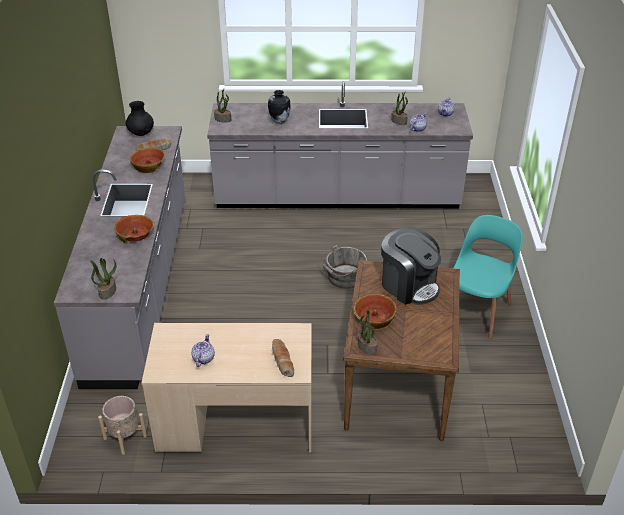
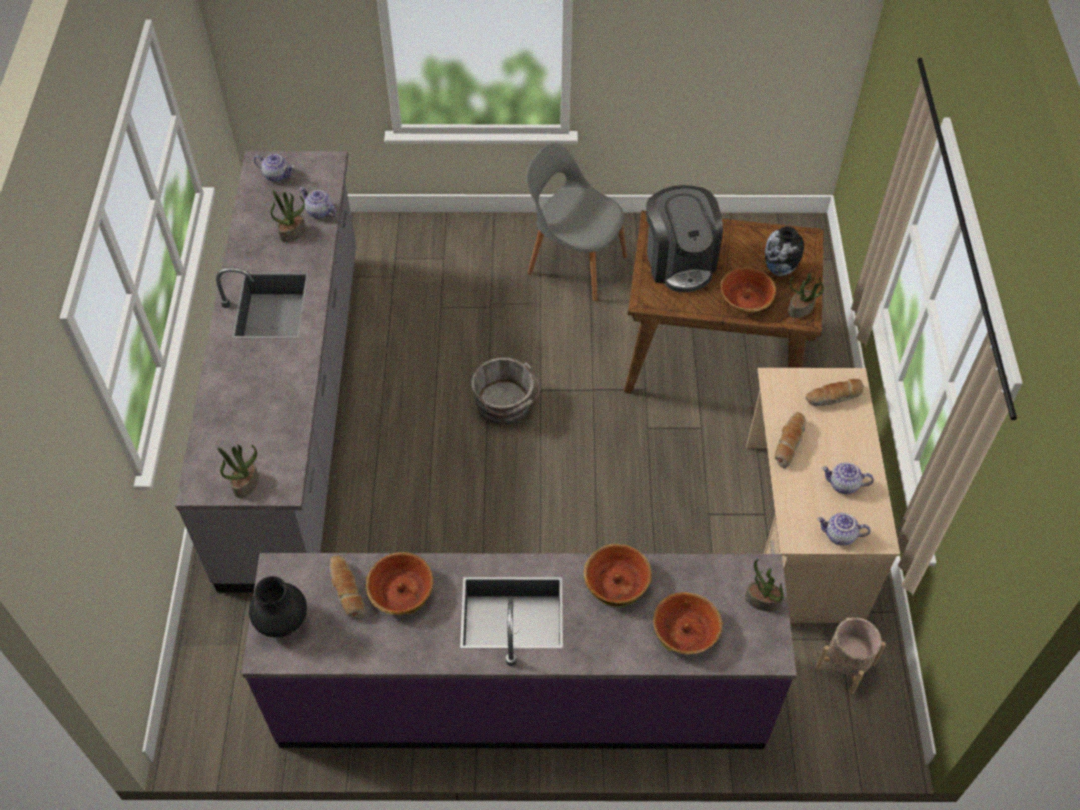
camera: 90 degrees left, 15 degrees up
(96, 259) = (685, 631): none -> bowl
(140, 286) = (522, 693): grey counter -> purple counter
(162, 352) = (839, 536): none -> teapot
(242, 333) = (788, 443): none -> bread
(279, 122) = (268, 395): vase -> vase (779, 271)
(409, 285) = (679, 261): coffee machine -> coffee machine turned 120 degrees clockwise
(477, 310) = (574, 263): turquoise chair -> grey chair

